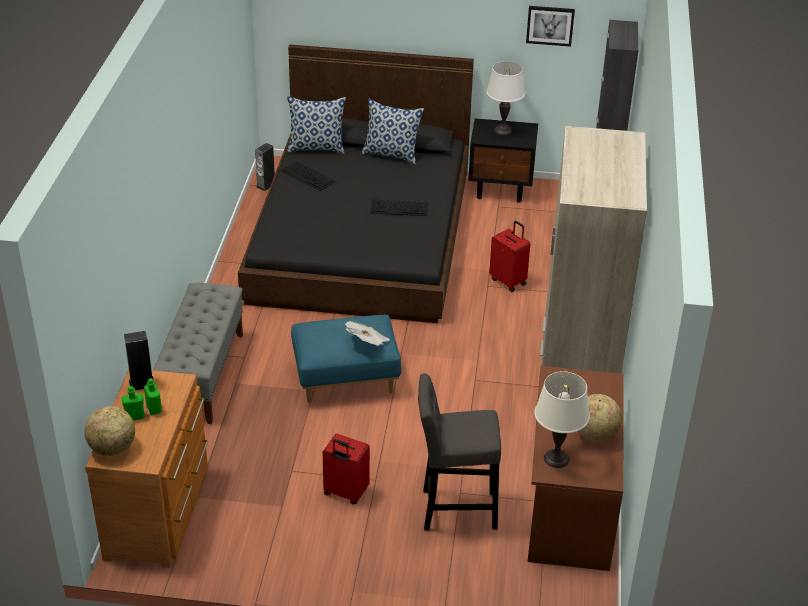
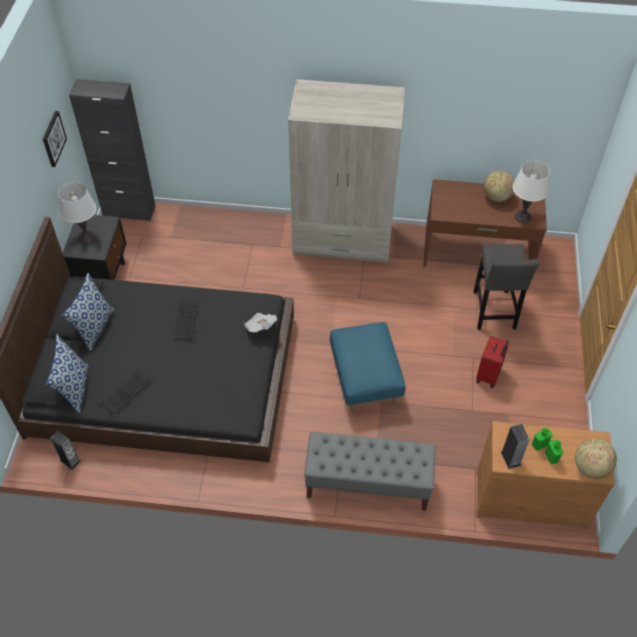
camera: 90 degrees left, 15 degrees up
(367, 342) = (375, 339): newspaper -> newspaper (261, 327)
(508, 281) = (237, 274): red suitcase -> none

